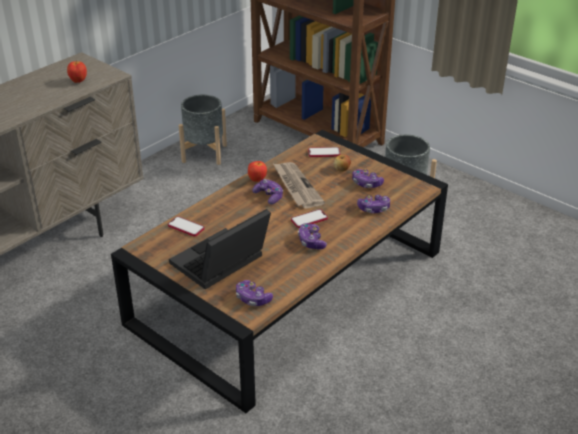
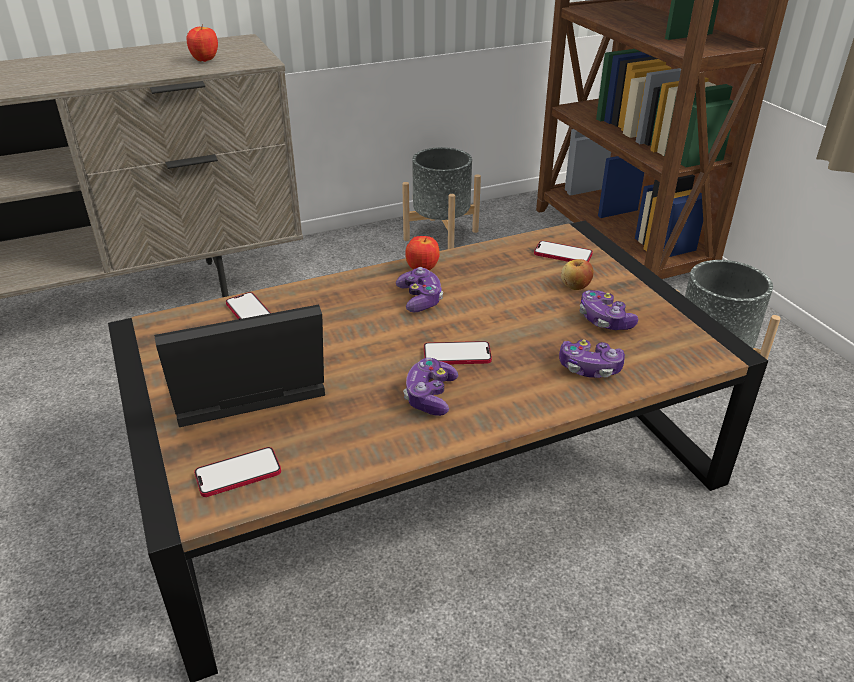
camera: 25 degrees right, 0 degrees up
(252, 299) = (238, 473): game controller -> phone
(296, 186) = (477, 295): newspaper -> none

